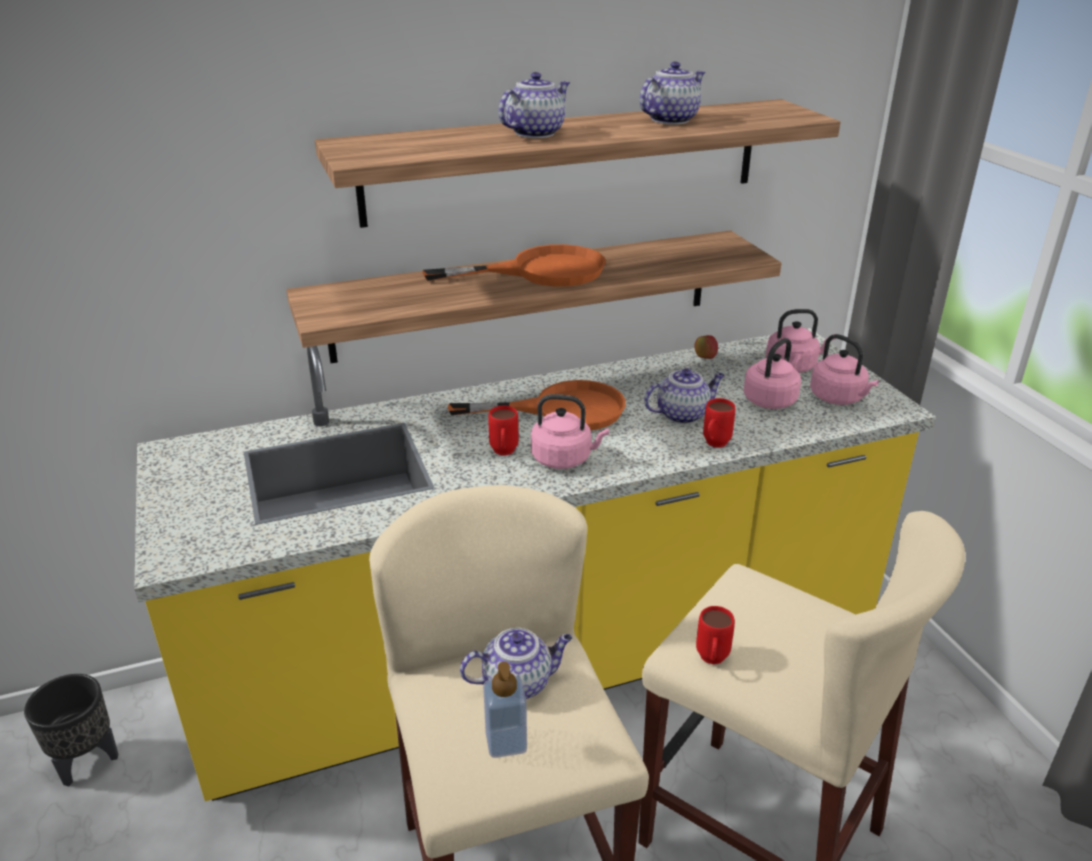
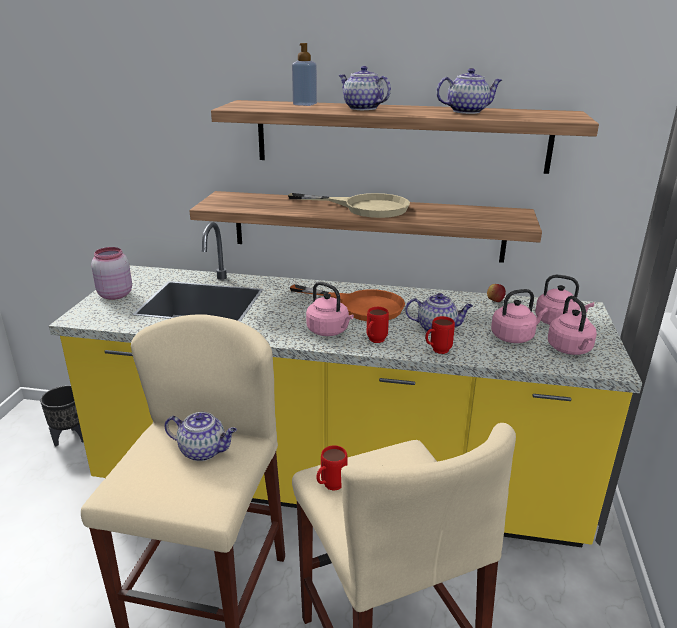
camera: 30 degrees right, 5 degrees down
(182, 501) = (114, 295): none -> pink jar
(503, 453) = (297, 318): red mug -> red mug (374, 341)
(506, 742) = (163, 478): soap dispenser -> soap dispenser (305, 104)
(535, 133) = (362, 108): teapot -> teapot turned 120 degrees counterclockwise
(541, 271) = (364, 207): orange frying pan -> beige frying pan

